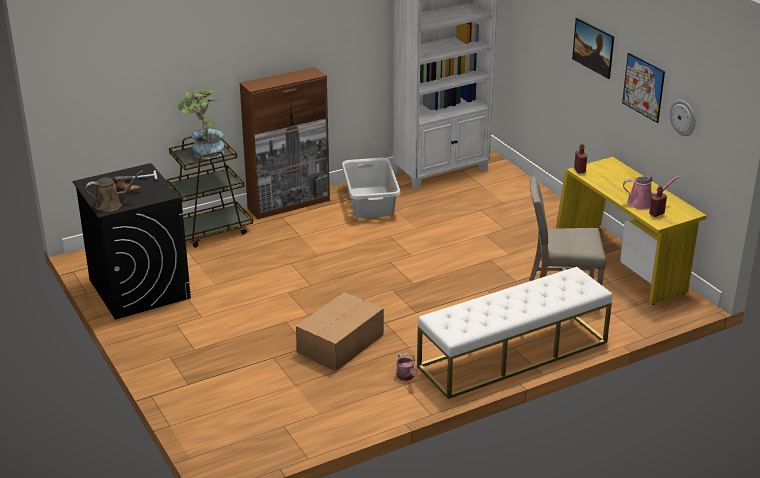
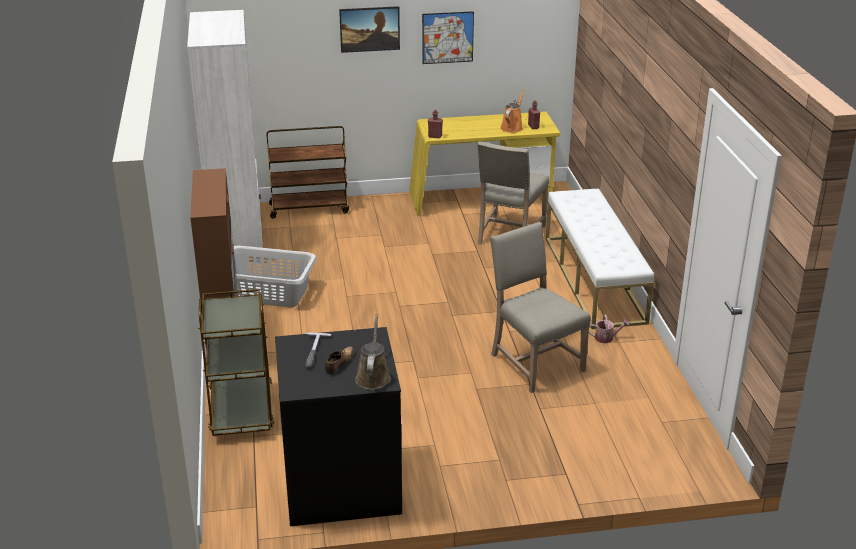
camera: 70 degrees left, 0 degrees up
(204, 153) = (227, 314): potted plant -> none
(342, 343) = (533, 362): cardboard box -> beige chair
(522, 187) = (309, 208): none -> brown cart
(643, 203) = (512, 127): pink watering can -> orange watering can
(683, 117) = (503, 42): wall clock -> none

